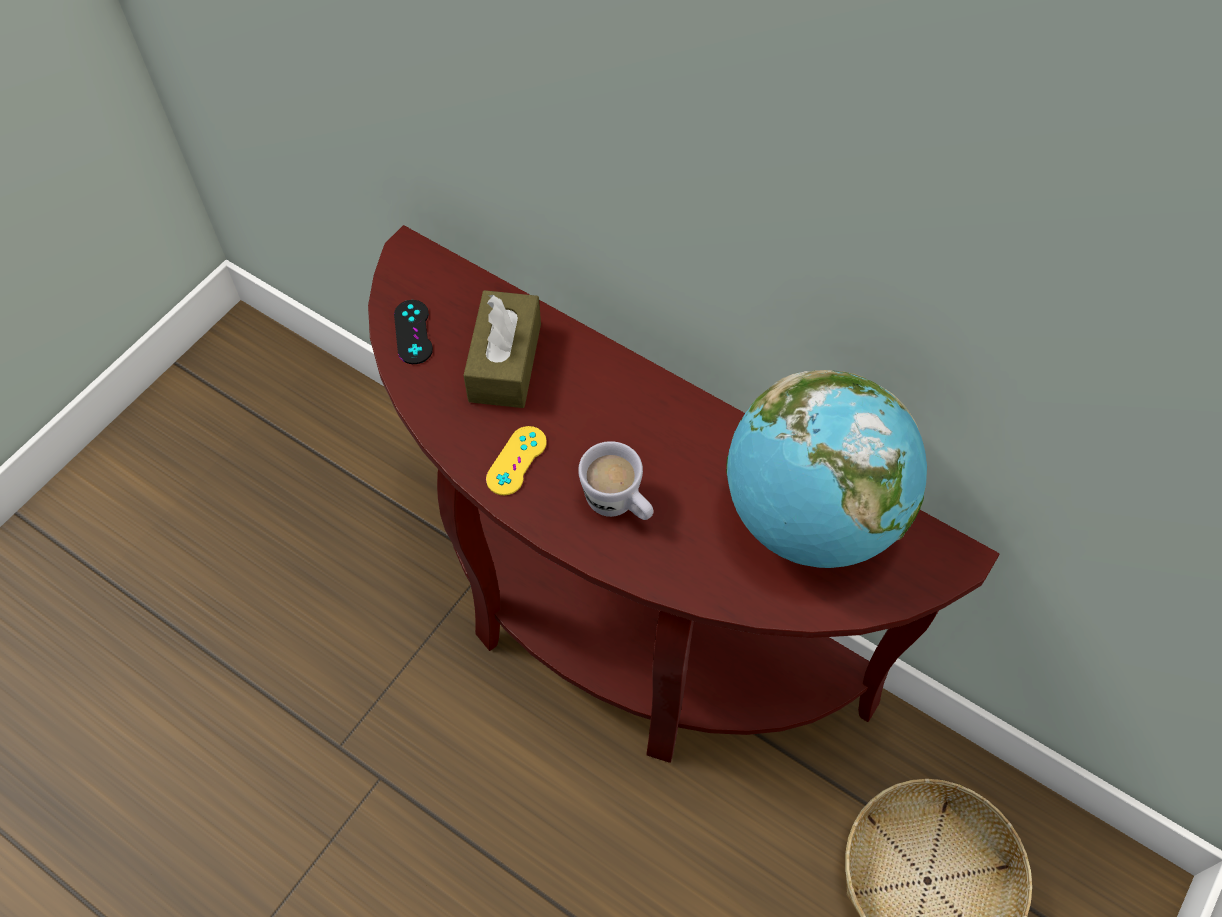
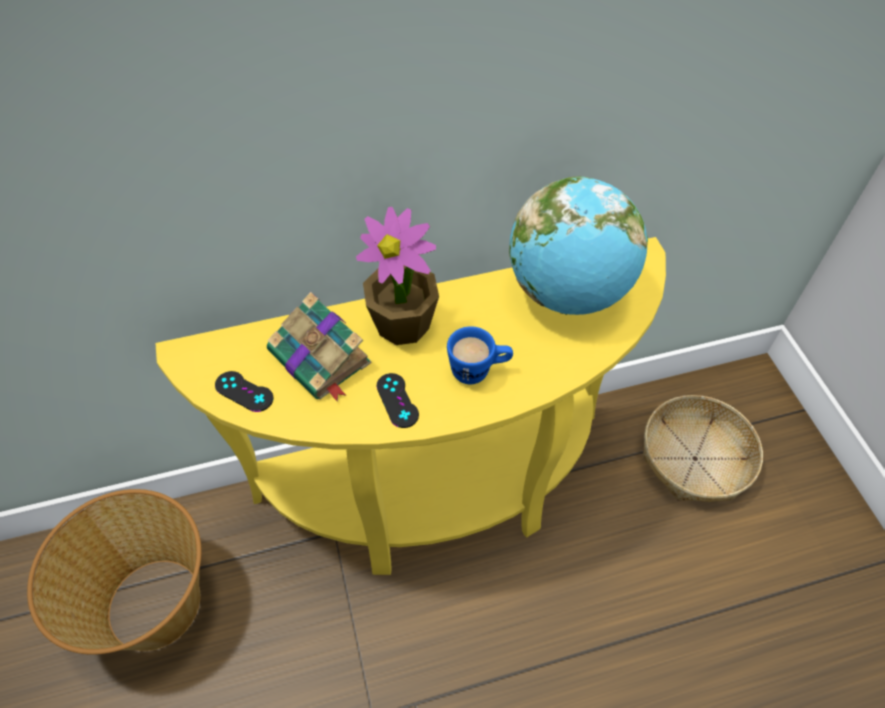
camera: 50 degrees left, 5 degrees down
(294, 471) = (153, 603): none -> basket
(505, 362) = (321, 359): brown tissue box -> book
(516, 461) = (397, 400): yellow game controller -> black game controller
(613, 397) = (403, 324): none -> potted plant
(619, 505) = (478, 371): white mug -> blue mug
(619, 626) = (439, 493): brown console table -> yellow console table

